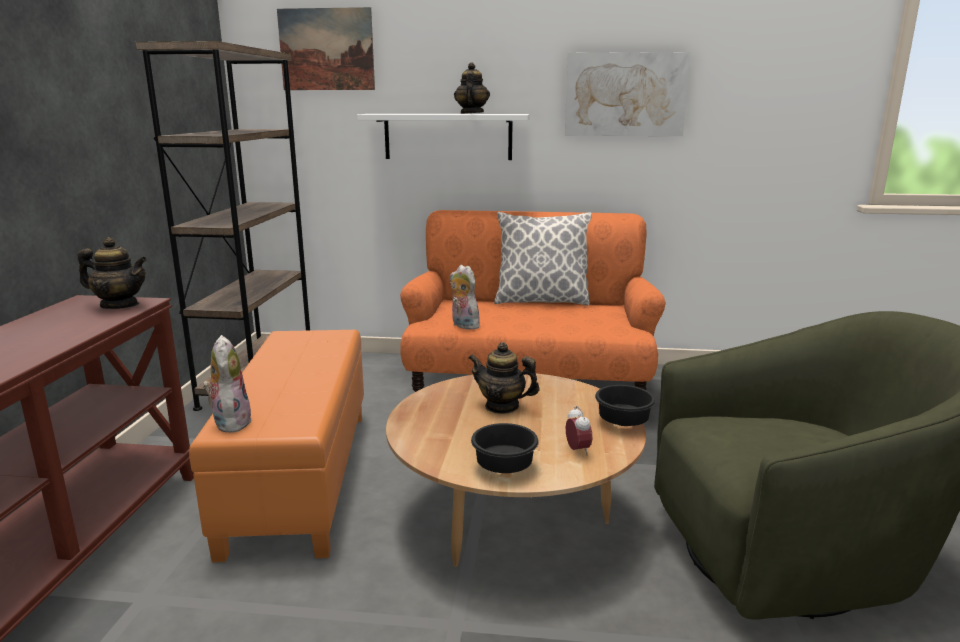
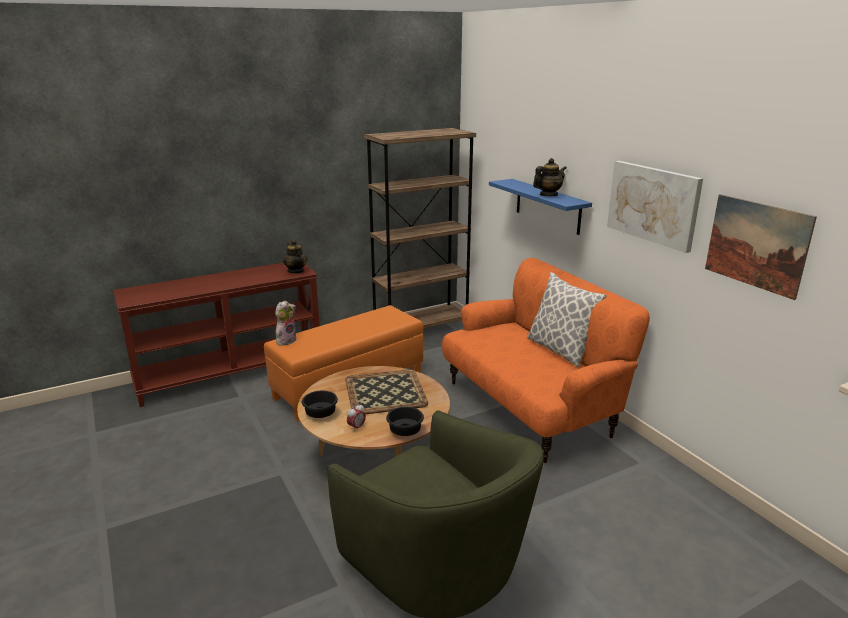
camera: 55 degrees right, 5 degrees up
(326, 49) = (498, 131): picture -> picture (756, 244)
(448, 136) = (547, 206): white shelf -> blue shelf
(463, 325) = (474, 343): plush toy -> none
(502, 406) = (384, 392): teapot -> tray

